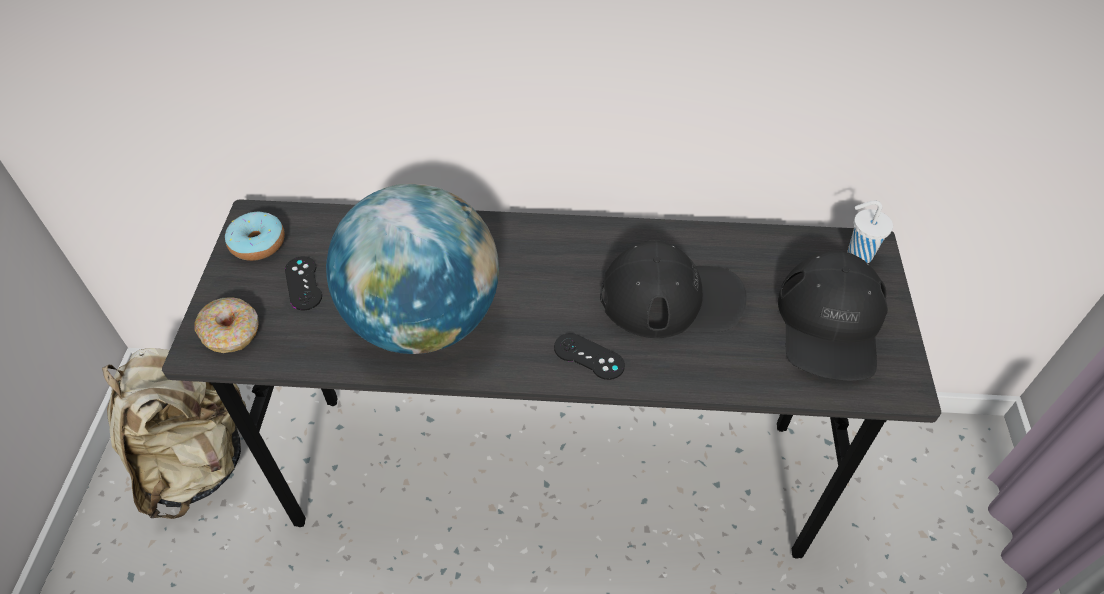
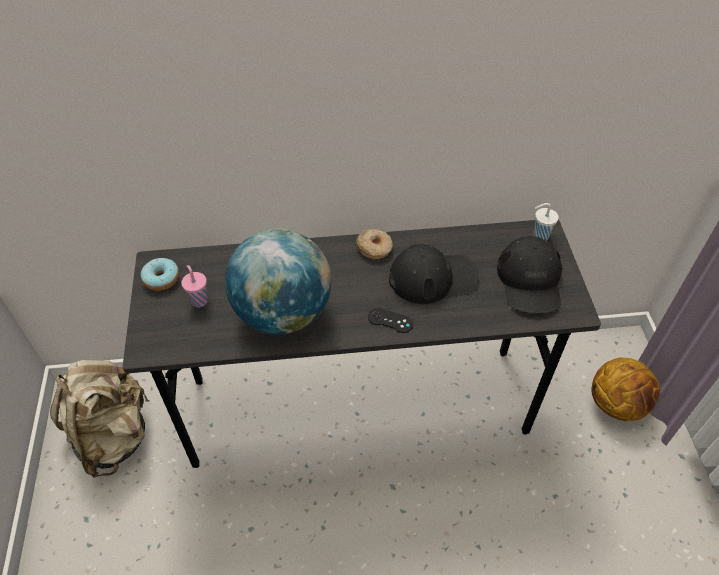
camera: 10 degrees left, 0 degrees up
(231, 332) = (161, 337): donut -> donut (375, 248)
(303, 283) = (199, 300): black game controller -> pink cup
(950, 534) = (617, 404): none -> basketball

